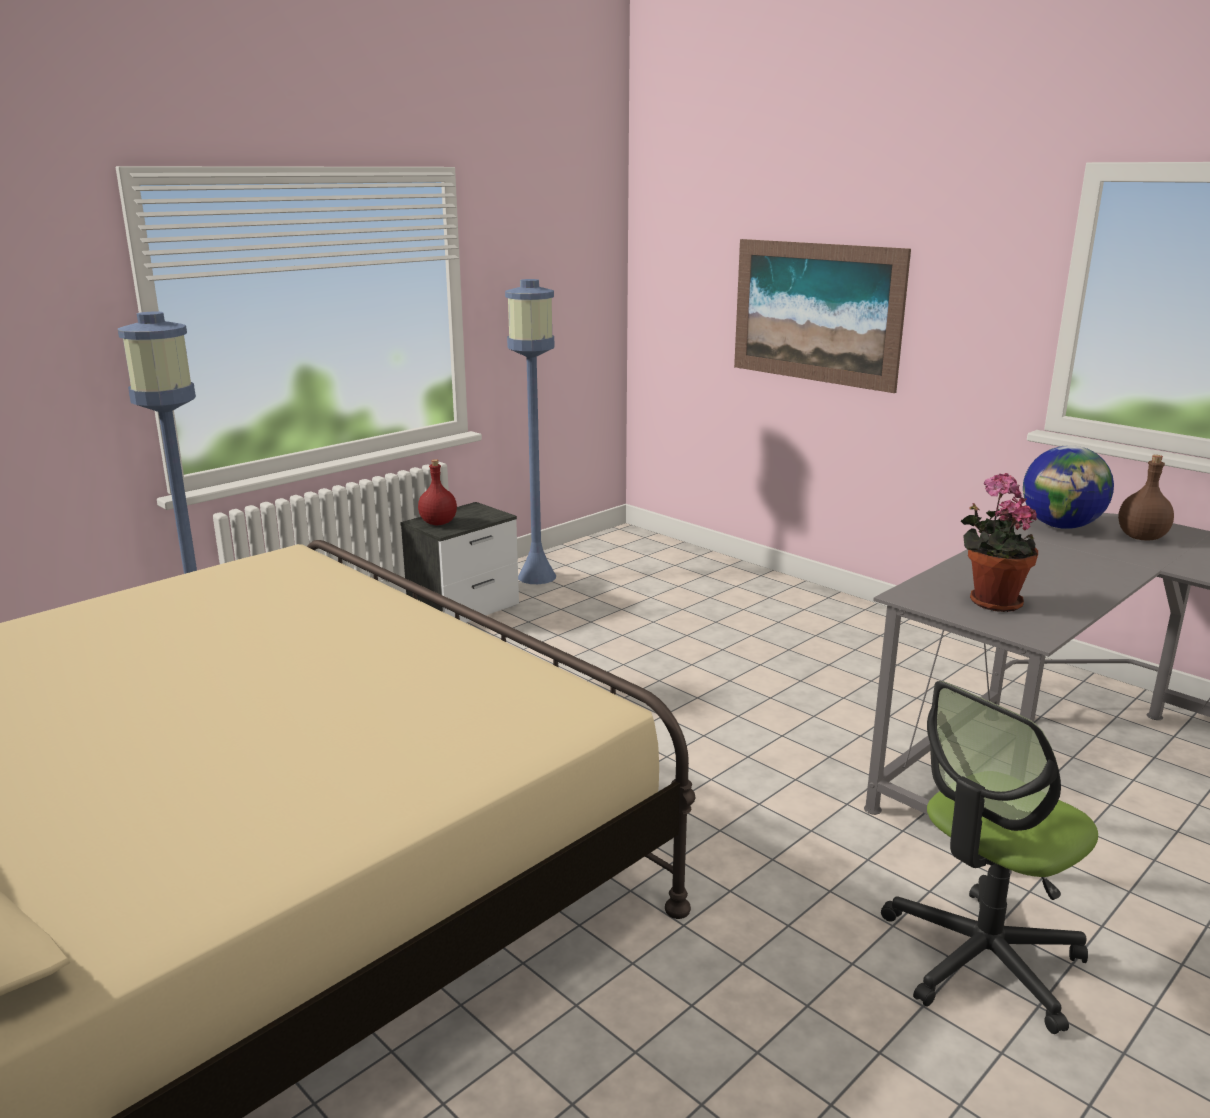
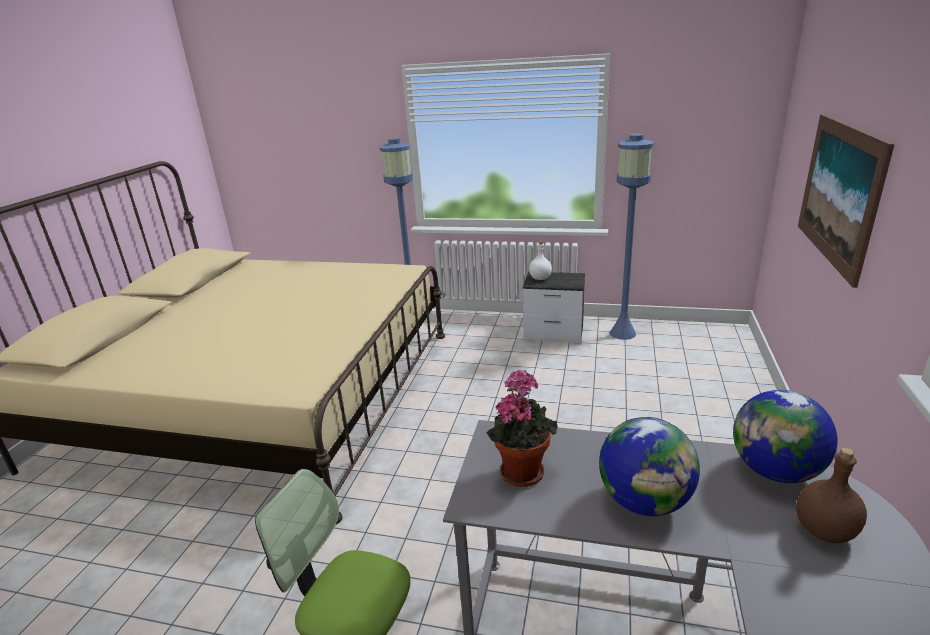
camera: 60 degrees right, 5 degrees up
(439, 523) = (540, 278): red bottle -> white bottle
(1073, 573) = (644, 501): none -> globe

